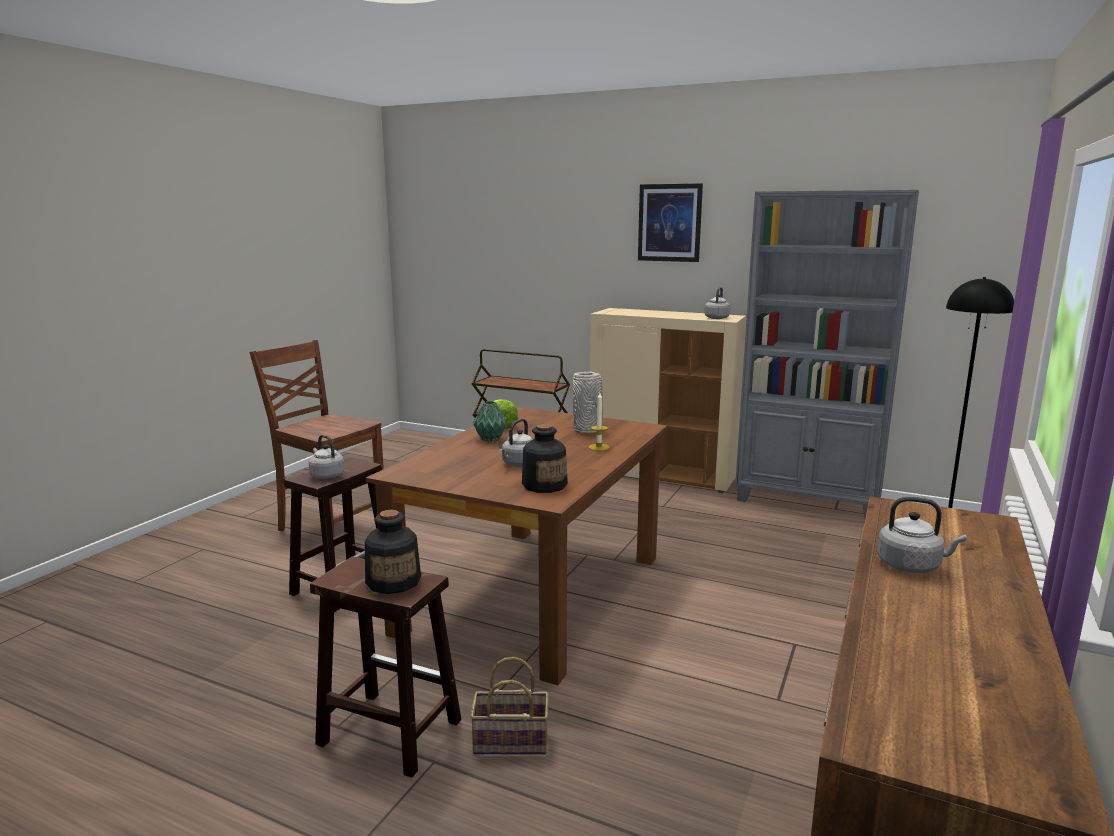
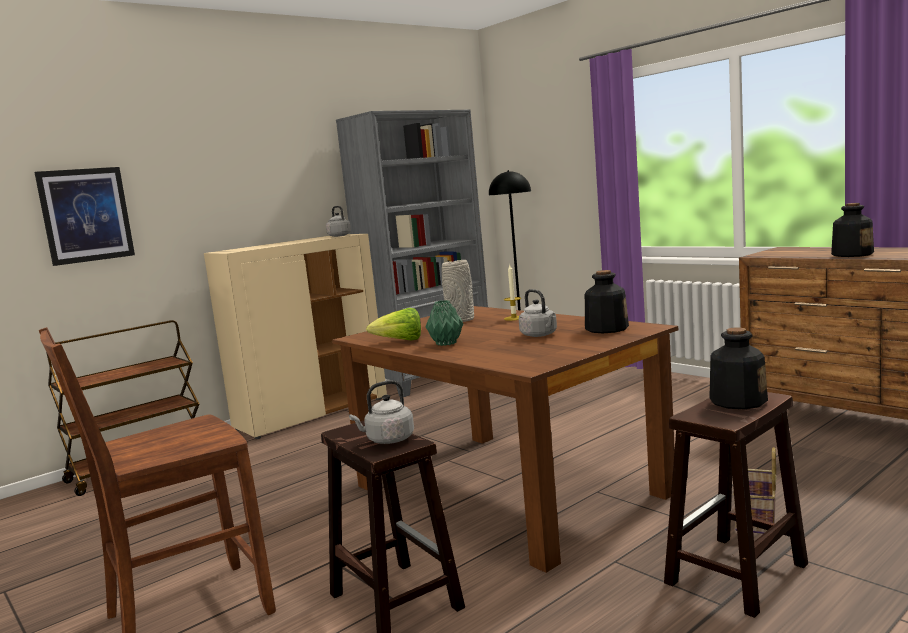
camera: 65 degrees left, 5 degrees down
(669, 223) = (251, 152): picture -> picture (86, 215)
(912, 566) = (852, 254): grey kettle -> bottle

